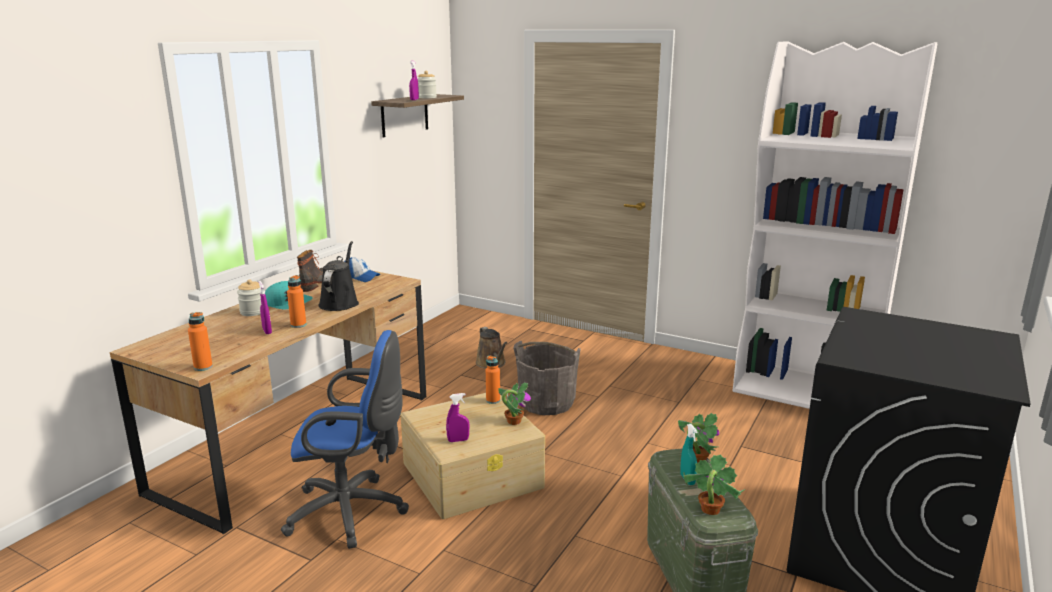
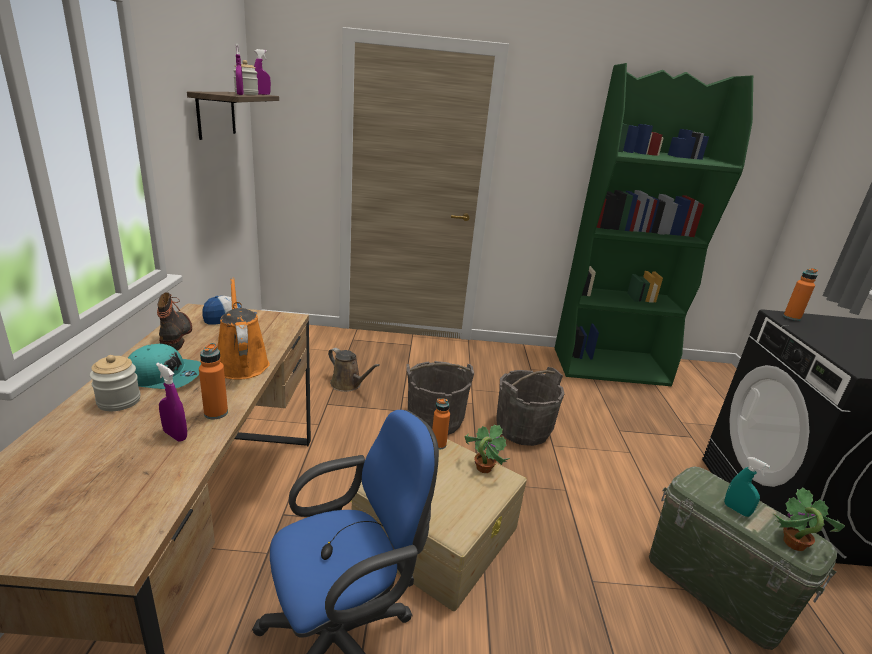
camera: 30 degrees left, 5 degrees up
(203, 367) = (119, 547): orange bottle -> orange bottle (791, 317)
(340, 302) = (241, 363): black watering can -> orange watering can
(458, 440) = (453, 513): purple spray bottle -> purple spray bottle (262, 94)
(629, 425) = (523, 429): none -> grey bucket
(697, 459) = (713, 480): potted plant -> none
(806, 391) = (610, 366): white bookcase -> green bookcase

